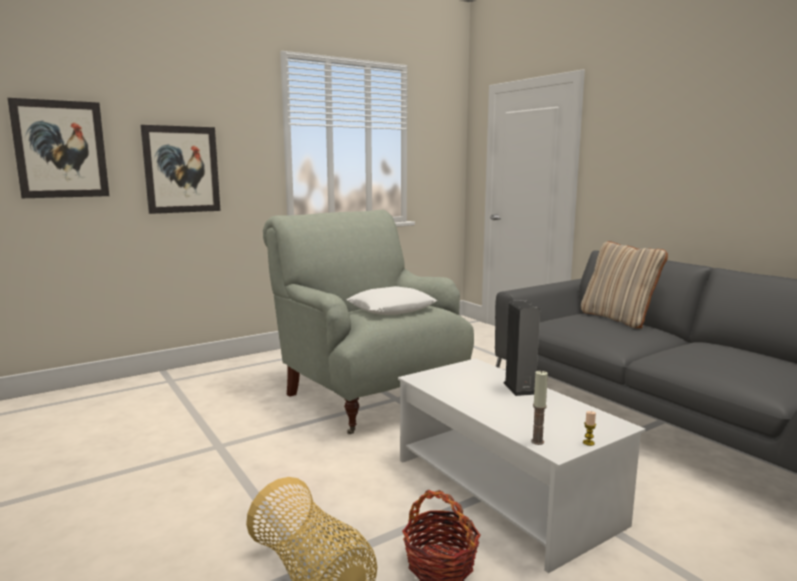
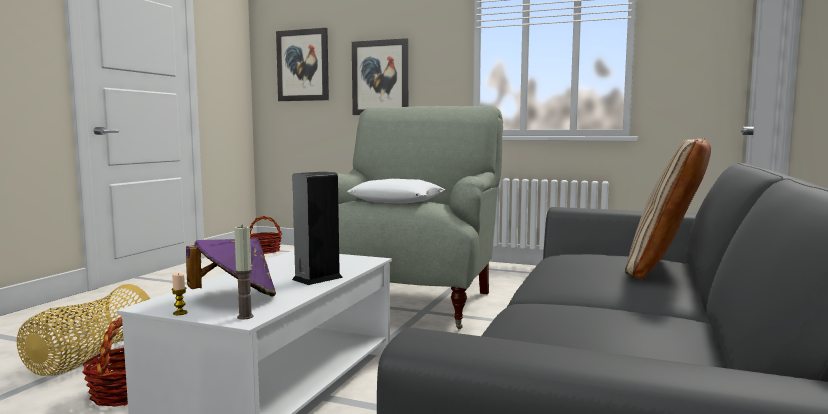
camera: 55 degrees right, 5 degrees down
(54, 407) = (265, 251): none -> basket
(537, 441) = (169, 298): candle -> candle (245, 316)
(556, 420) = (236, 298): none -> purple hat

